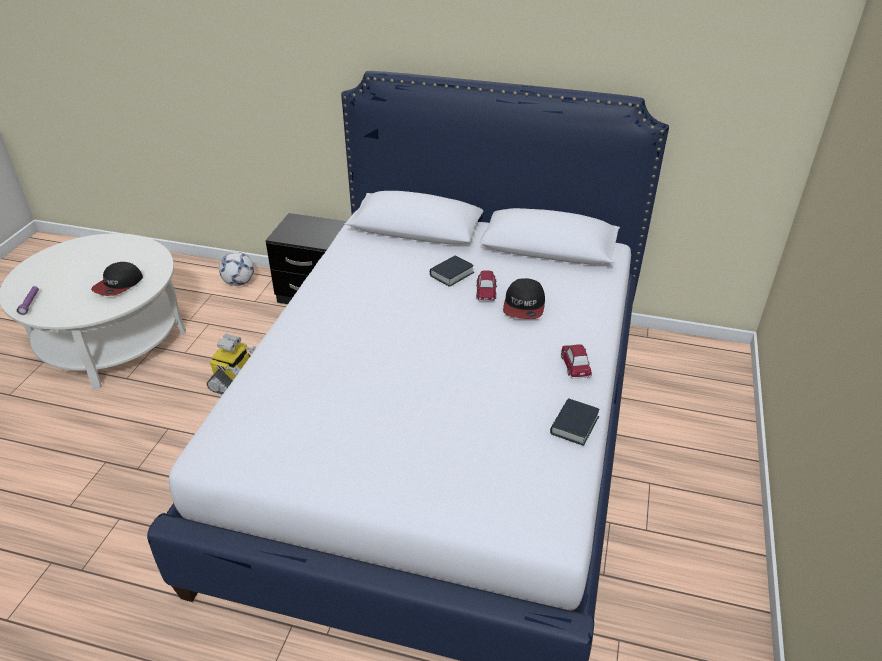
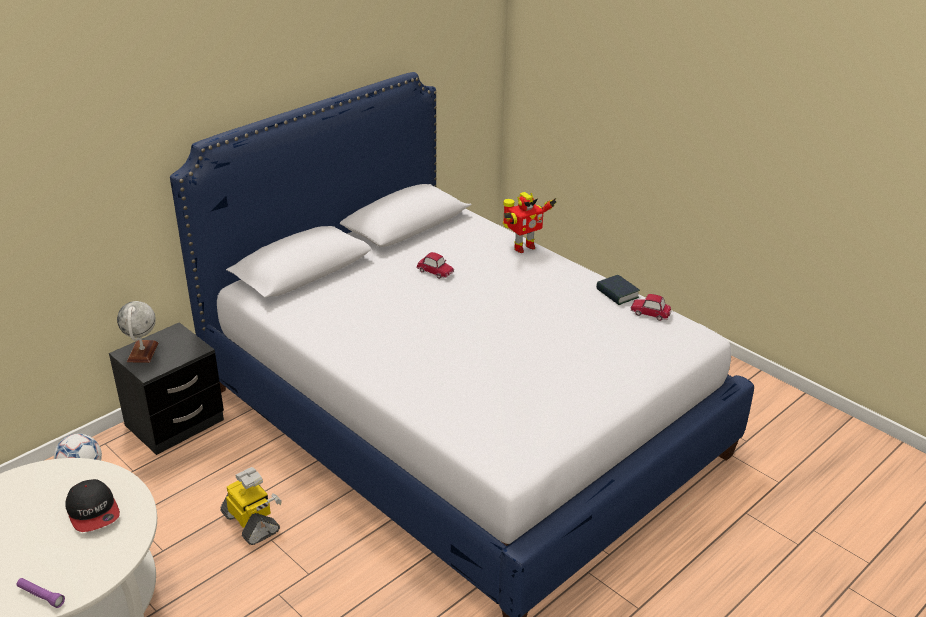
camera: 60 degrees left, 5 degrees down
(299, 224) = (142, 352): none -> globe
(451, 274) = (394, 278): book -> none
(524, 306) = (471, 263): cap -> none
(575, 365) = (558, 269): toy car -> toy car (650, 313)
(590, 326) = (522, 247): none -> toy robot

